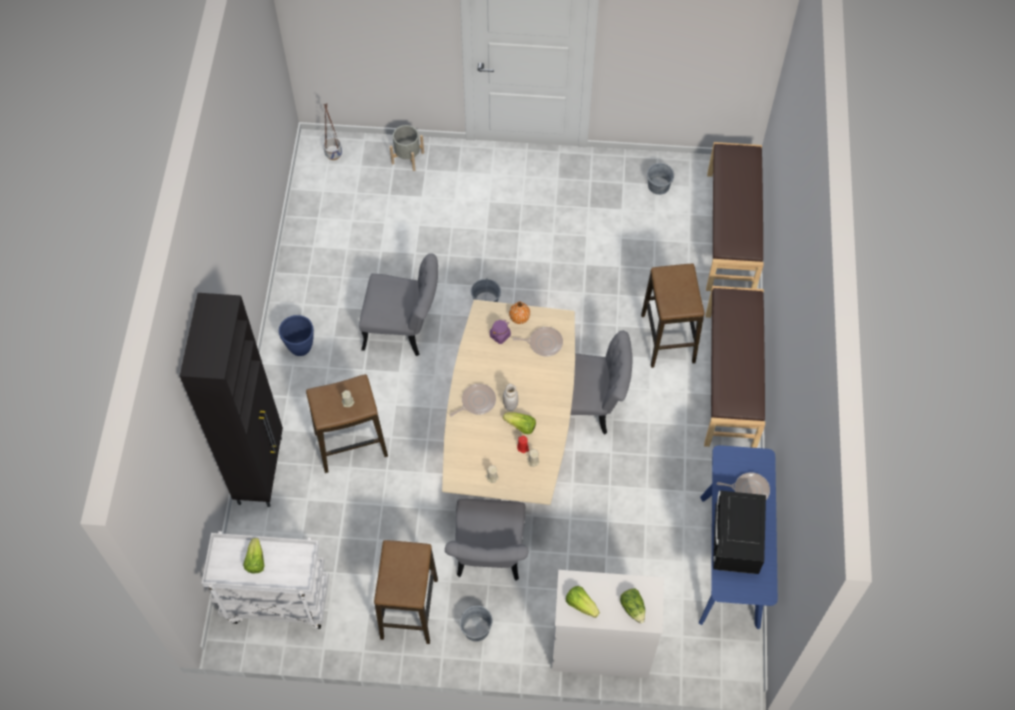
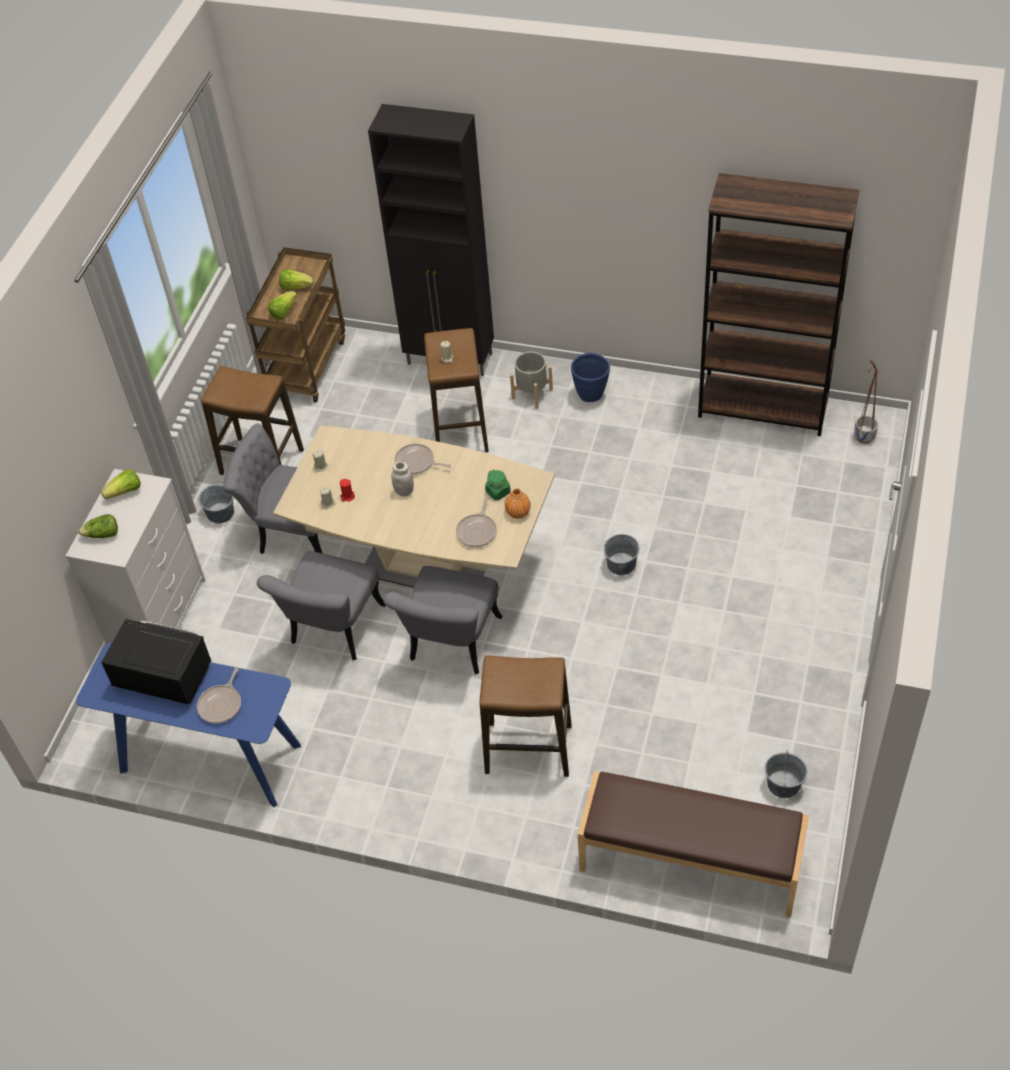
camera: 105 degrees right, 10 degrees down
(276, 601) = (306, 365): white cart -> brown cart
(307, 221) = (763, 408): none -> brown bookcase
(404, 329) = (596, 484): grey chair -> grey chair (333, 632)
(407, 158) = (853, 507): grey planter -> grey planter (532, 394)
(476, 402) = (417, 462): frying pan -> frying pan turned 135 degrees clockwise
(500, 335) = (498, 492): purple jar -> green jar
(520, 426) = (374, 497): lettuce -> lettuce (283, 312)
(731, 380) = (450, 811): brown bench -> none

